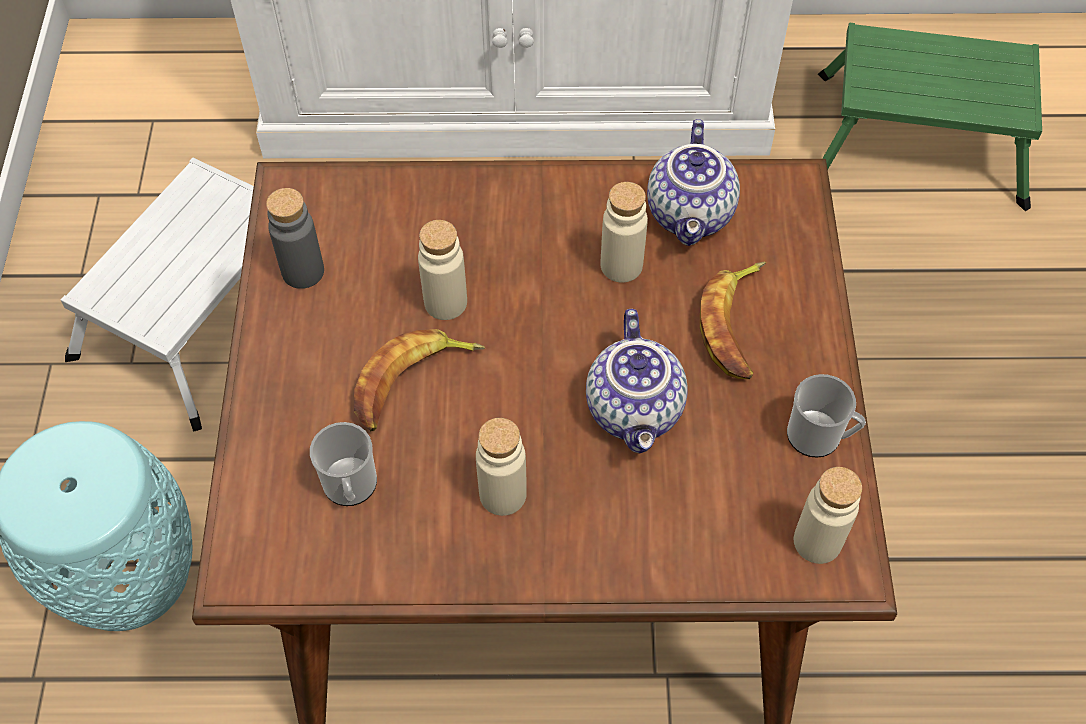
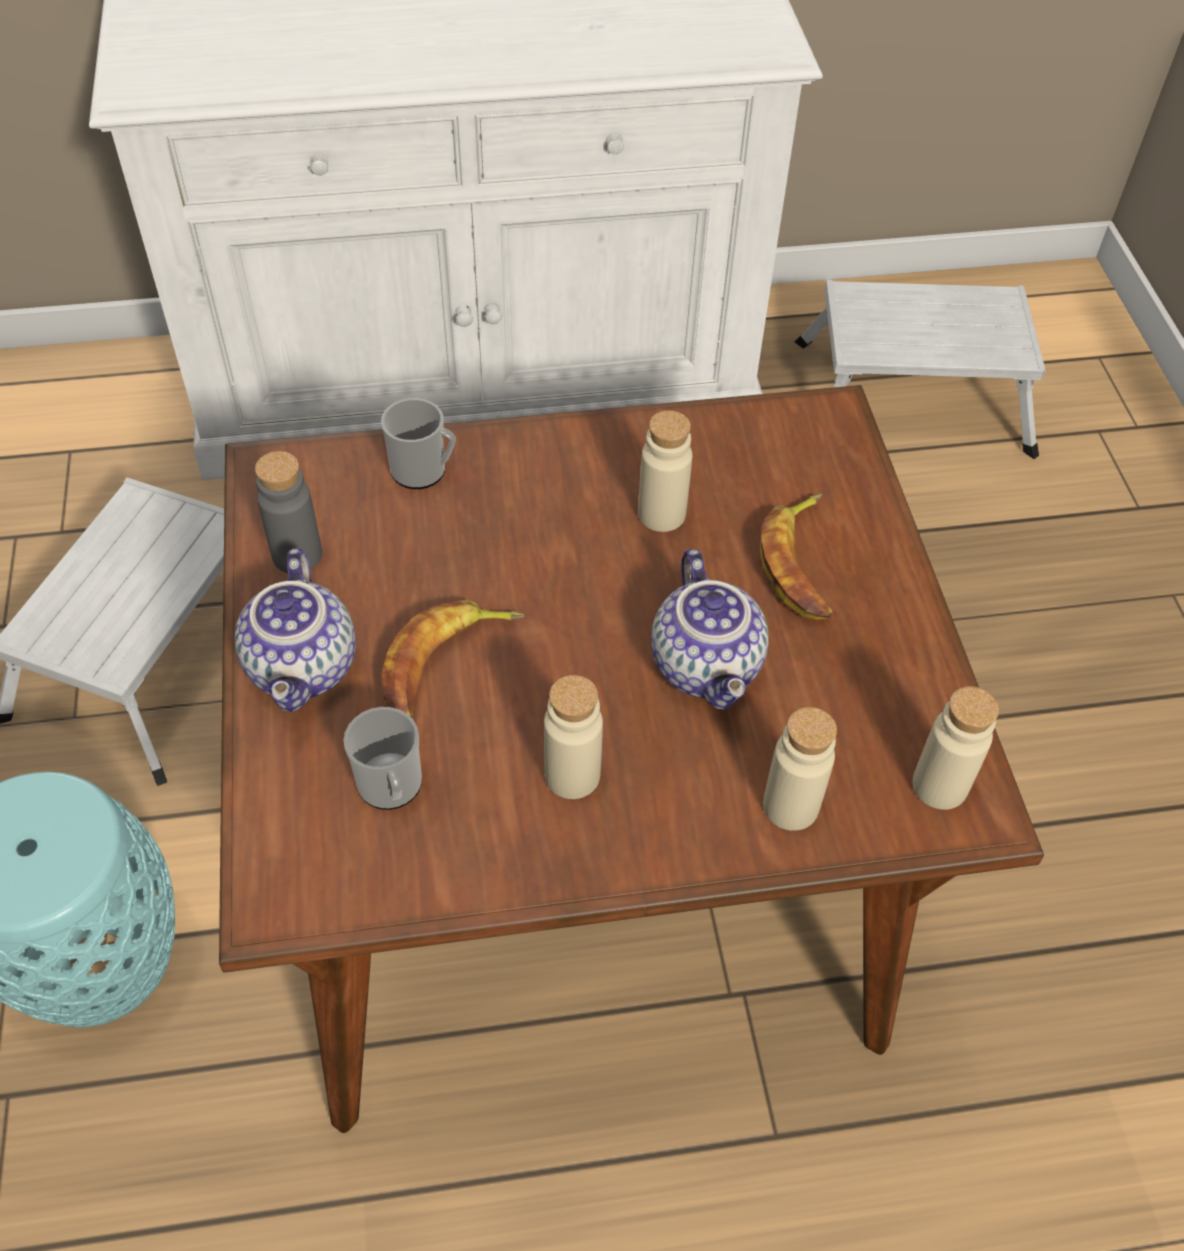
camera: 10 degrees left, 5 degrees down
(445, 302) = (469, 572): beige bottle -> beige bottle (790, 806)
(692, 215) = (729, 454): teapot -> teapot (305, 668)
(819, 437) = (918, 673): mug -> mug (424, 471)
(921, 139) = (914, 397): green step ladder -> white step ladder

